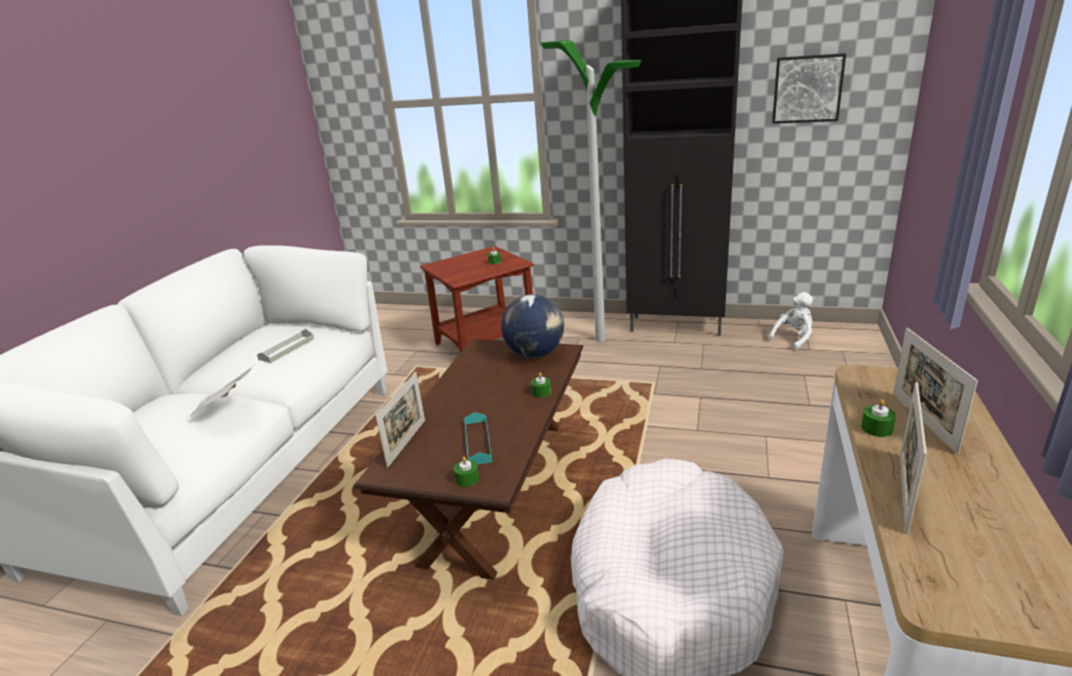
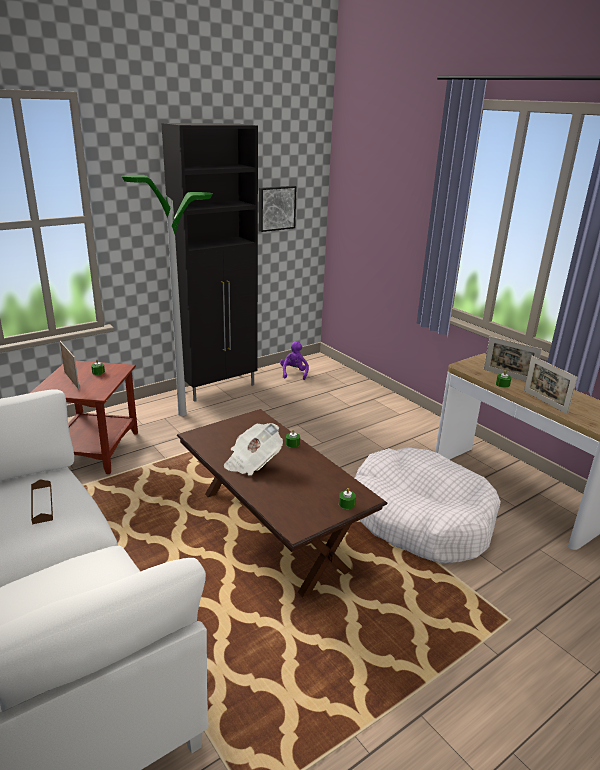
camera: 55 degrees left, 0 degrees up
(226, 408) = (98, 566): newspaper -> newspaper (252, 462)
(287, 349) = (42, 504): grey tray -> brown tray
(407, 442) = (274, 508): picture frame -> picture frame (71, 380)
(478, 442) = (313, 485): turquoise tray -> none
(535, 353) = (243, 425): globe -> none
(793, 338) = (294, 373): white plush toy -> purple plush toy

